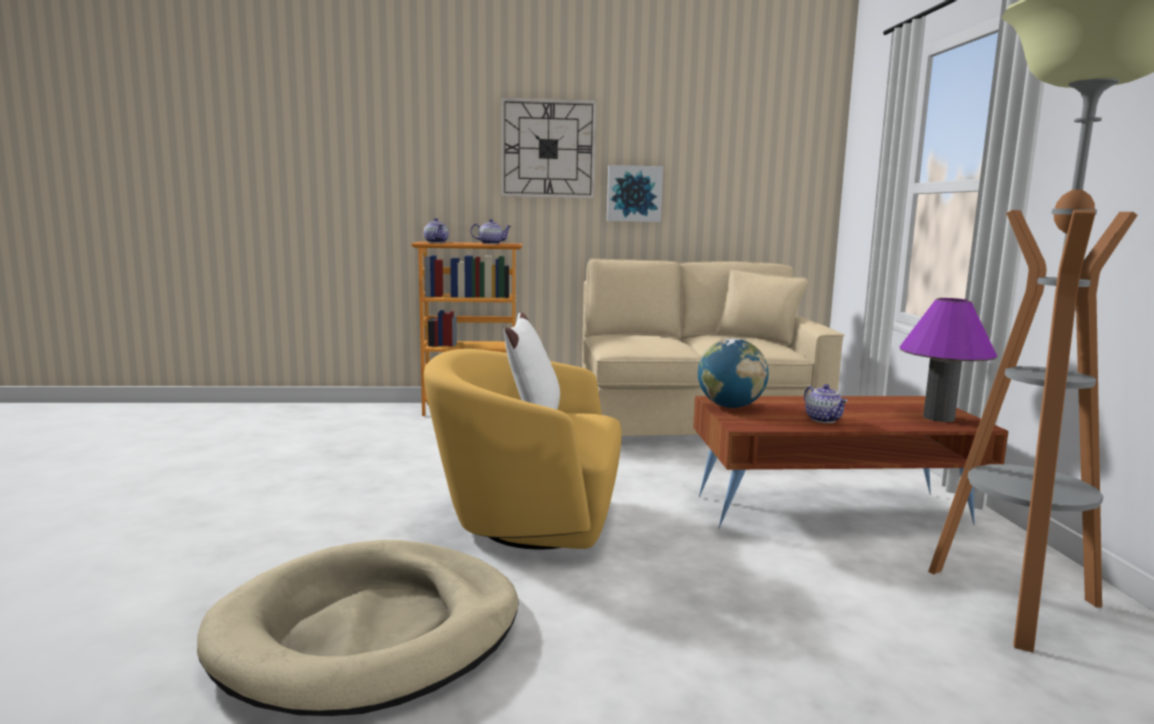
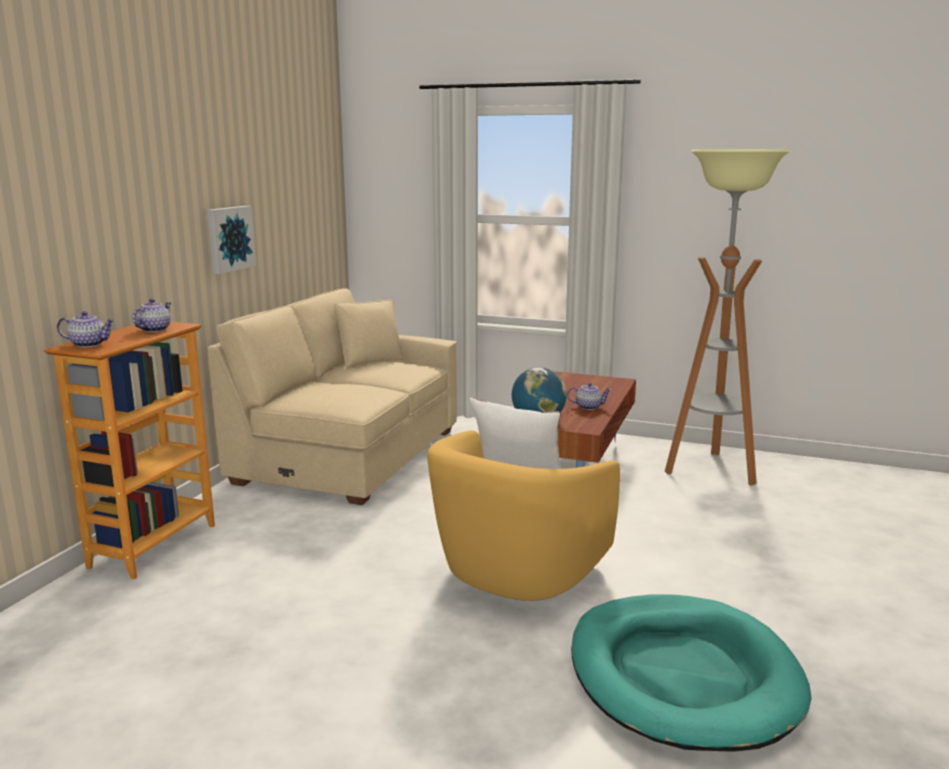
camera: 65 degrees left, 5 degrees up
(369, 632) = (682, 676): beige dog bed -> turquoise dog bed
(548, 149) = (155, 197): wall clock -> none
(938, 418) = (602, 383): purple table lamp -> none

